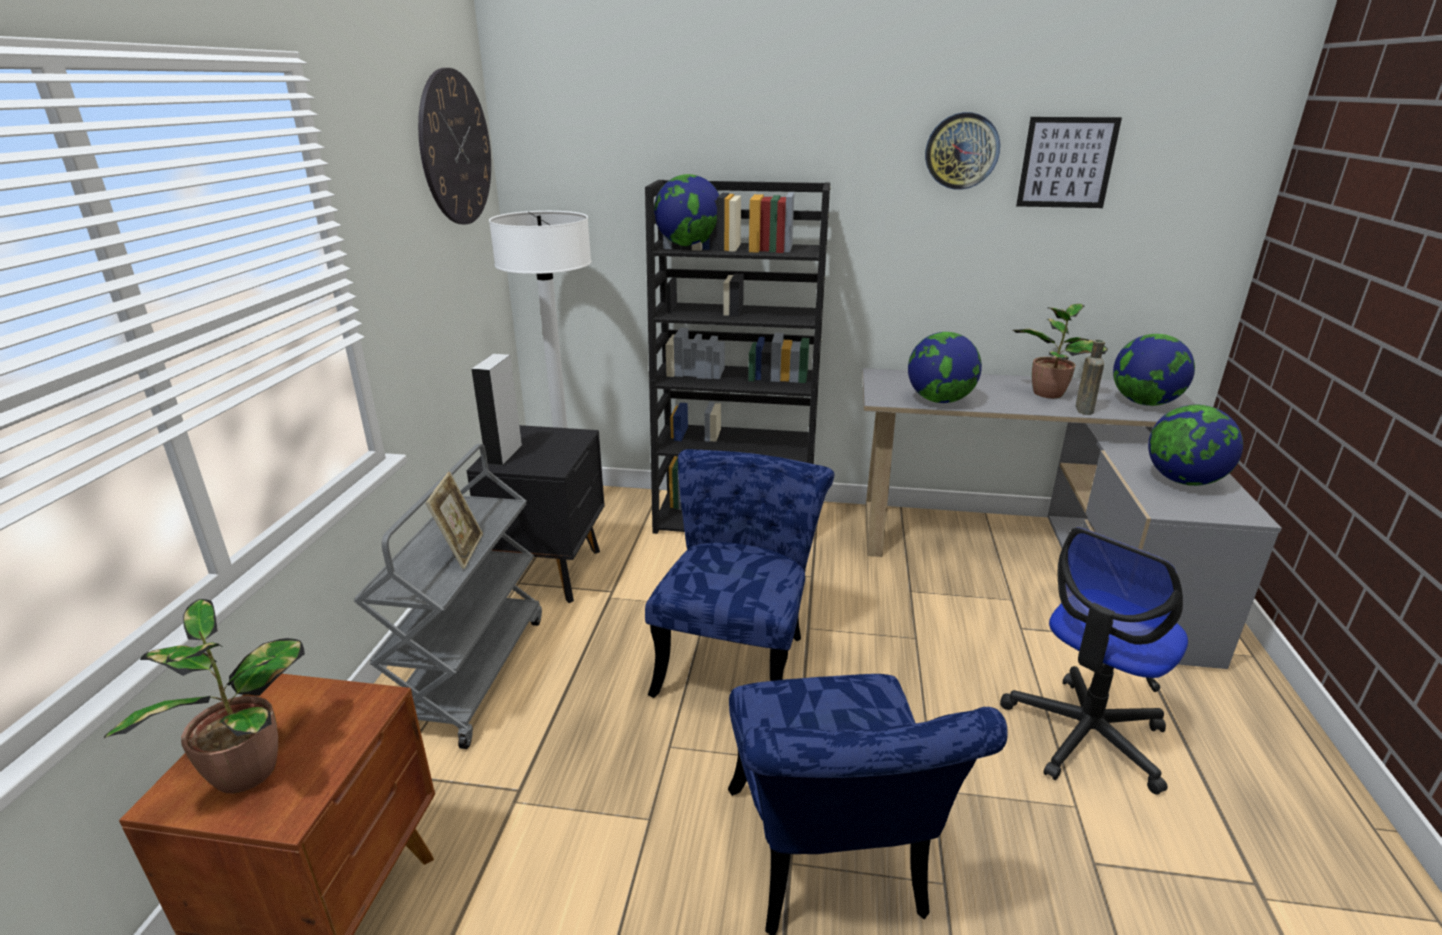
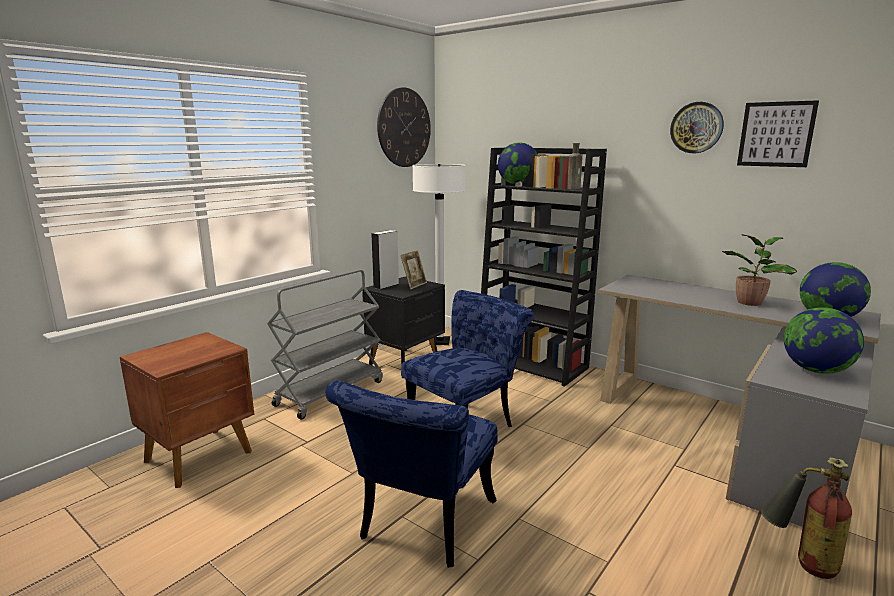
camera: 30 degrees right, 10 degrees down
(245, 768) = (167, 354): potted plant -> none
(461, 551) = (327, 316): picture frame -> picture frame (414, 285)
(939, 400) = (655, 294): globe -> none
(1083, 409) = (765, 313): brown bottle -> brown bottle (574, 188)
(1085, 735) = (659, 532): office chair -> none
(1224, 714) = (799, 562): none -> fire extinguisher

